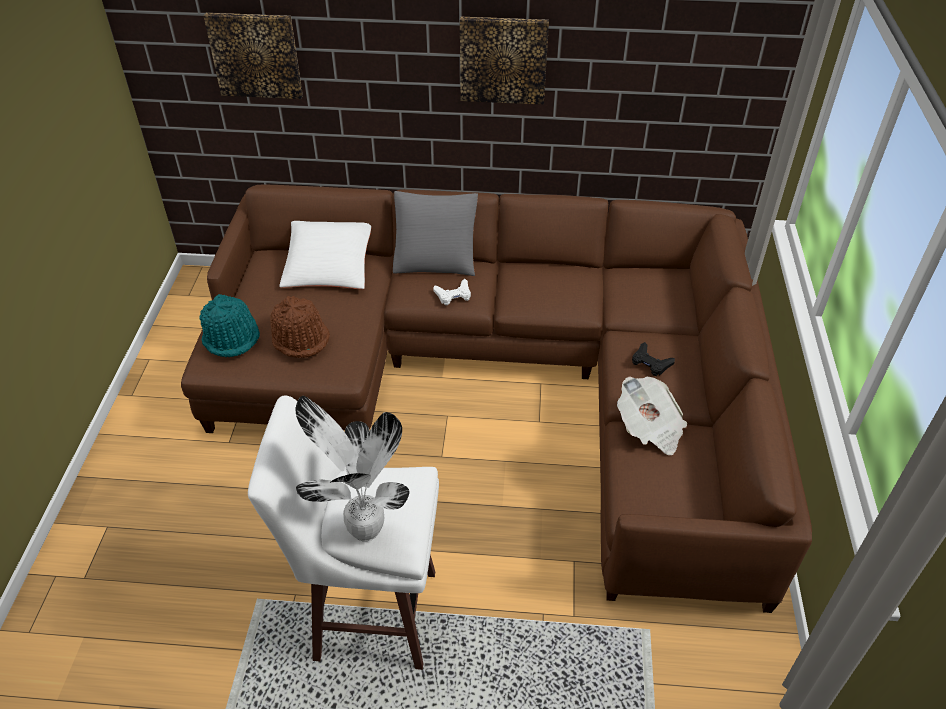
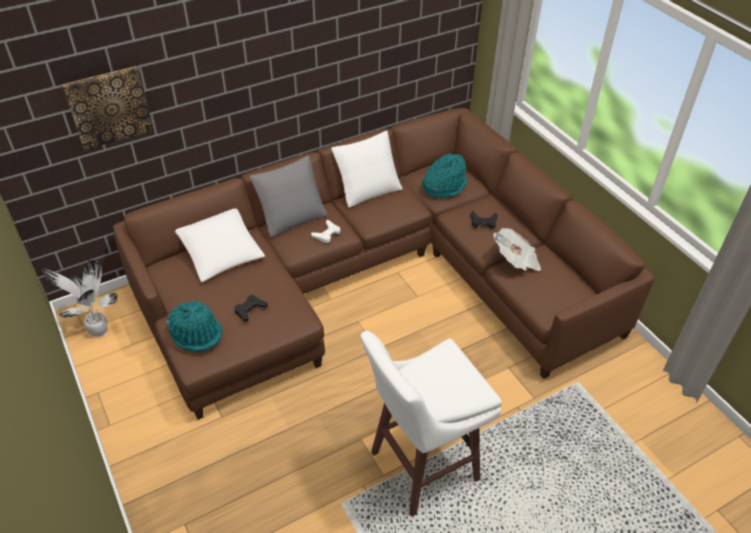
camera: 35 degrees left, 0 degrees up
(300, 337) = (250, 310): brown hat -> black game controller
(363, 528) = (448, 395): potted plant -> potted plant (97, 331)
(503, 59) = (301, 51): picture -> none
(546, 264) = (367, 188): none -> white pillow
(642, 299) = (444, 186): none -> turquoise hat

